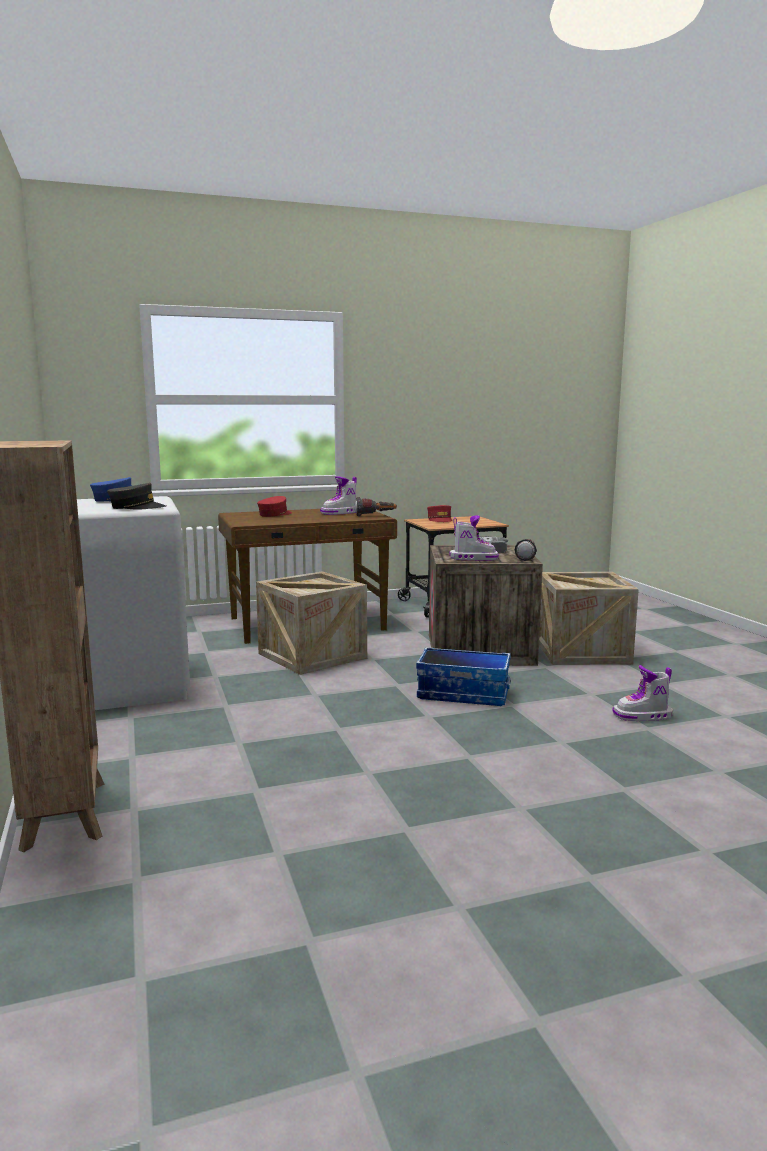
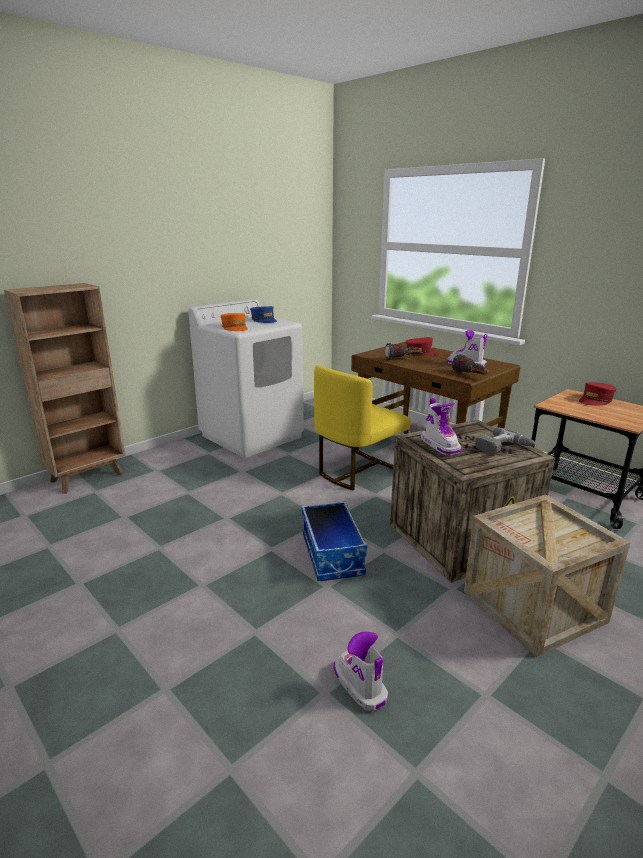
camera: 65 degrees right, 10 degrees up
(136, 507) = (235, 328): grey cap -> orange cap
(312, 656) = (358, 471): crate -> yellow chair
(526, 557) = (485, 467): flashlight -> flashlight (403, 359)

